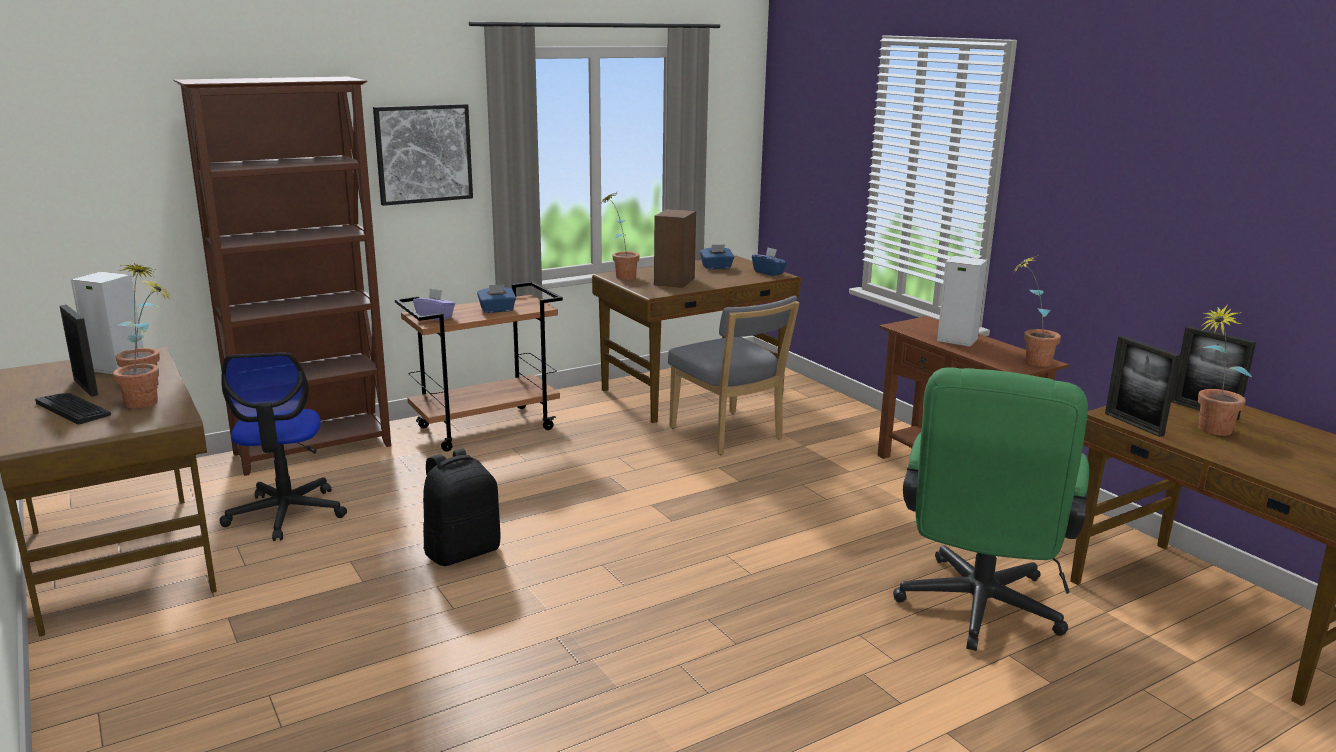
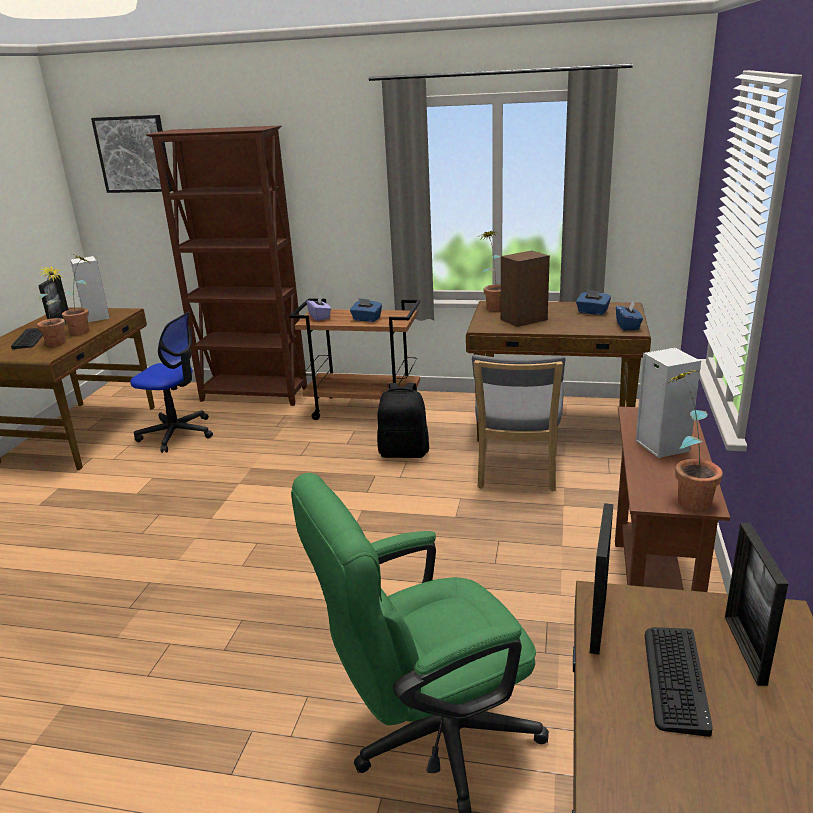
camera: 45 degrees right, 5 degrees up
(286, 514) = (177, 434): office chair -> office chair turned 105 degrees counterclockwise
(423, 153) = (343, 187): picture -> picture (134, 154)
(462, 552) = (207, 496): black backpack -> black backpack (404, 452)
(1208, 431) = (675, 678): potted plant -> keyboard

